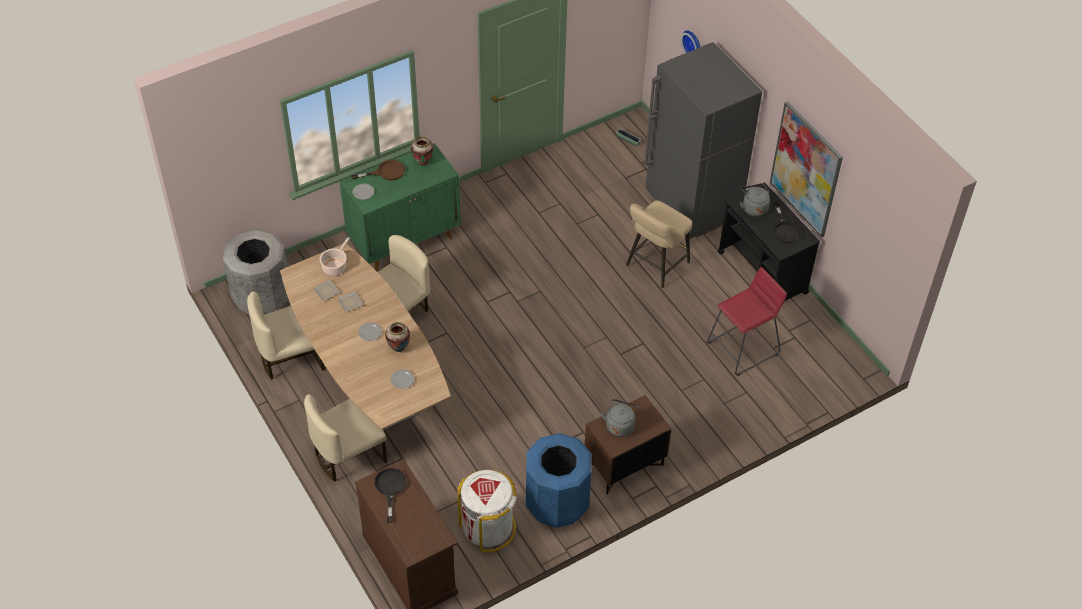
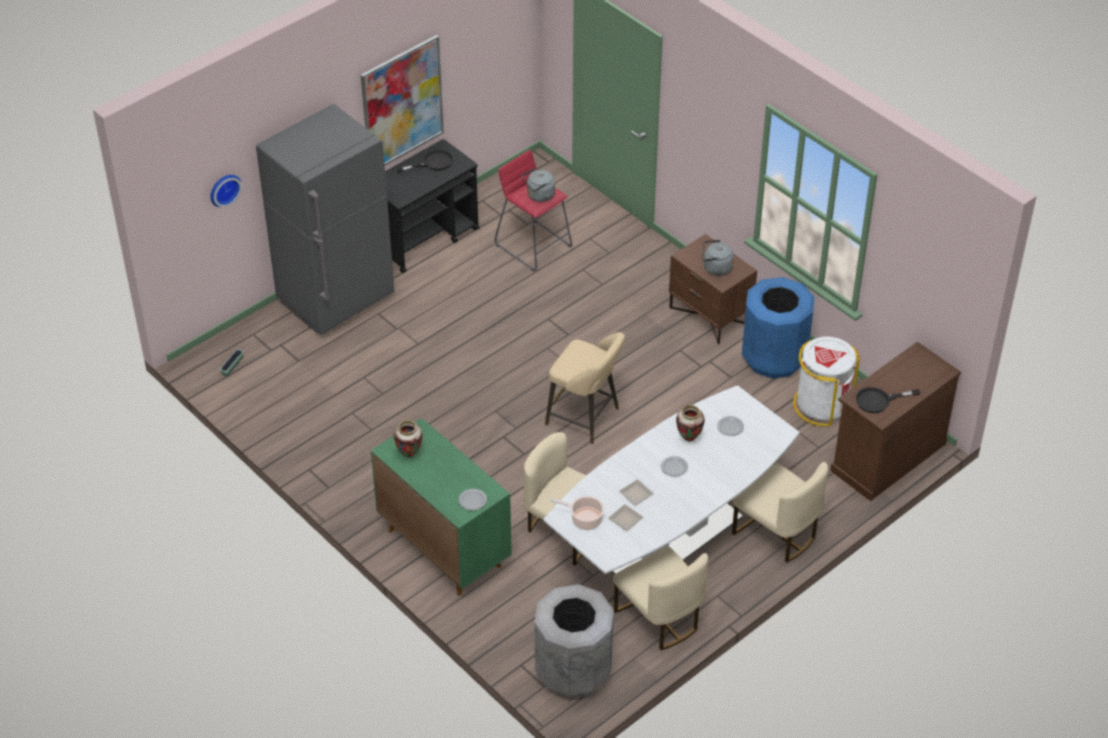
camera: 100 degrees left, 5 degrees down
(368, 380) = (669, 538): brown dining table -> white dining table
(386, 172) = (433, 486): brown frying pan -> none
(655, 266) = (434, 321): beige stool -> beige stool (586, 418)
(754, 208) = (406, 187): grey kettle -> grey kettle (539, 196)

